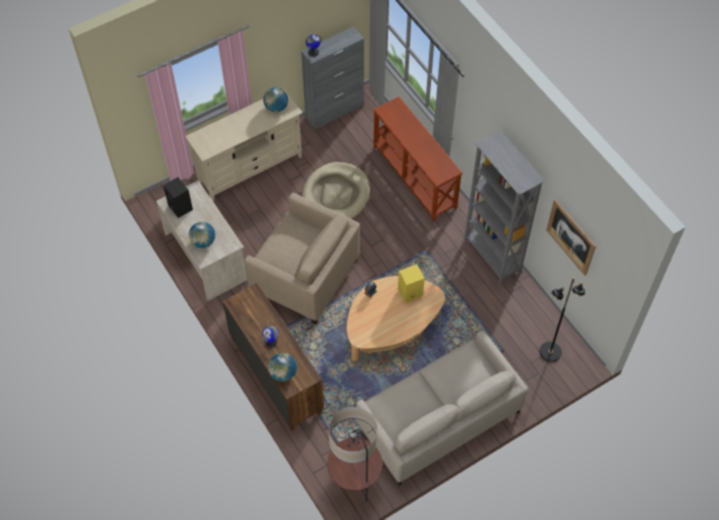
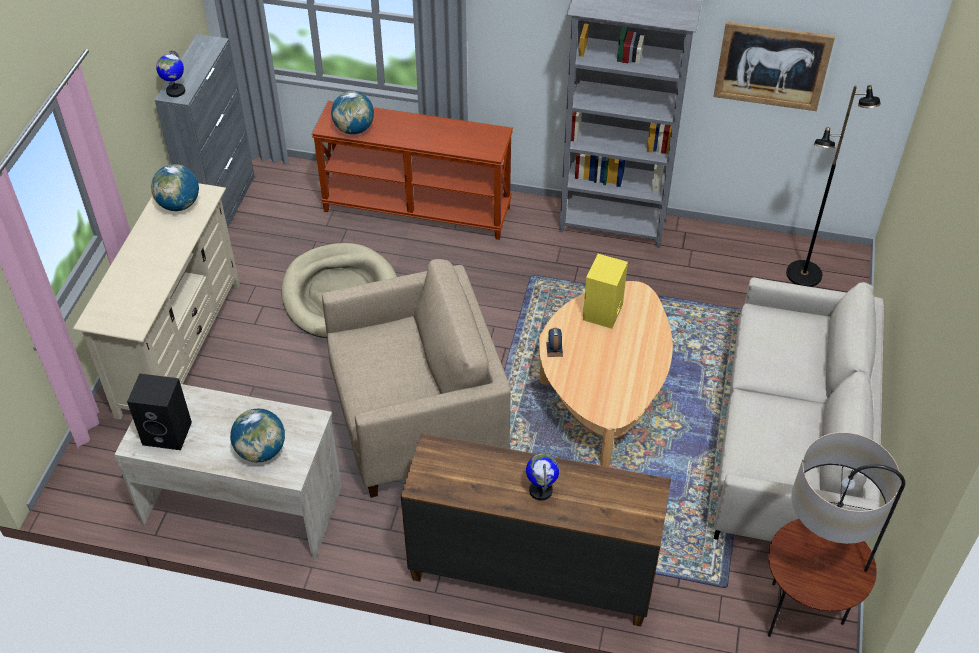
camera: 45 degrees left, 10 degrees down
(283, 373) = (611, 516): globe -> globe (354, 129)

